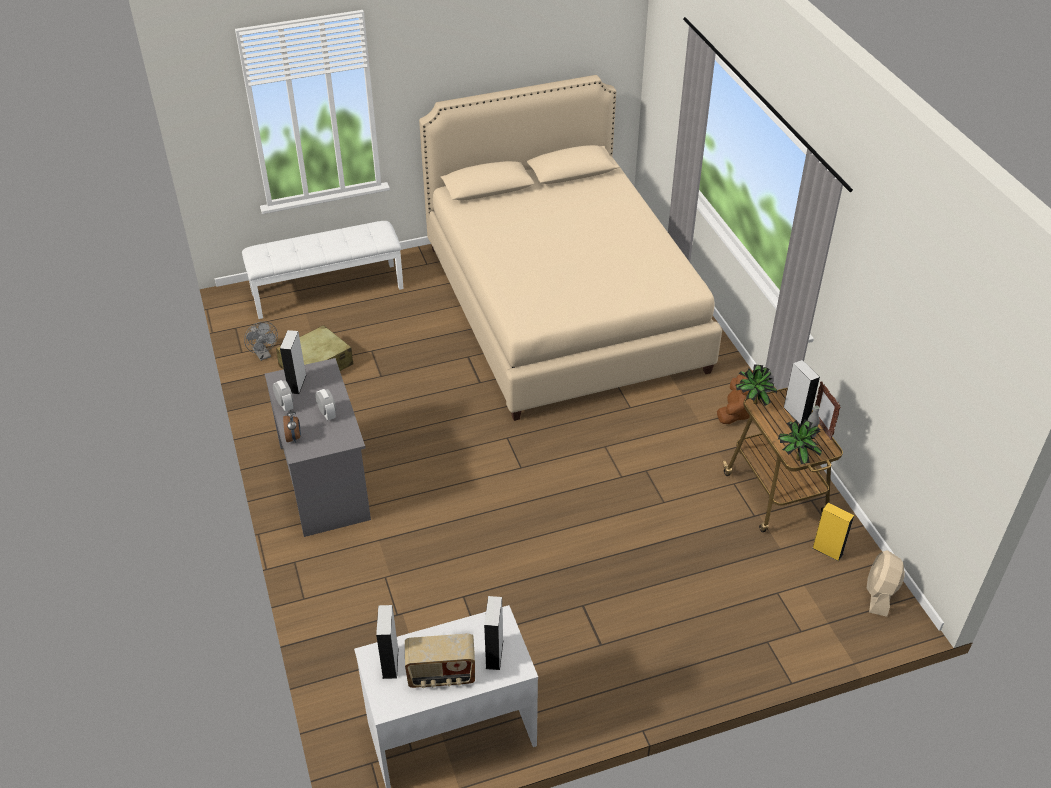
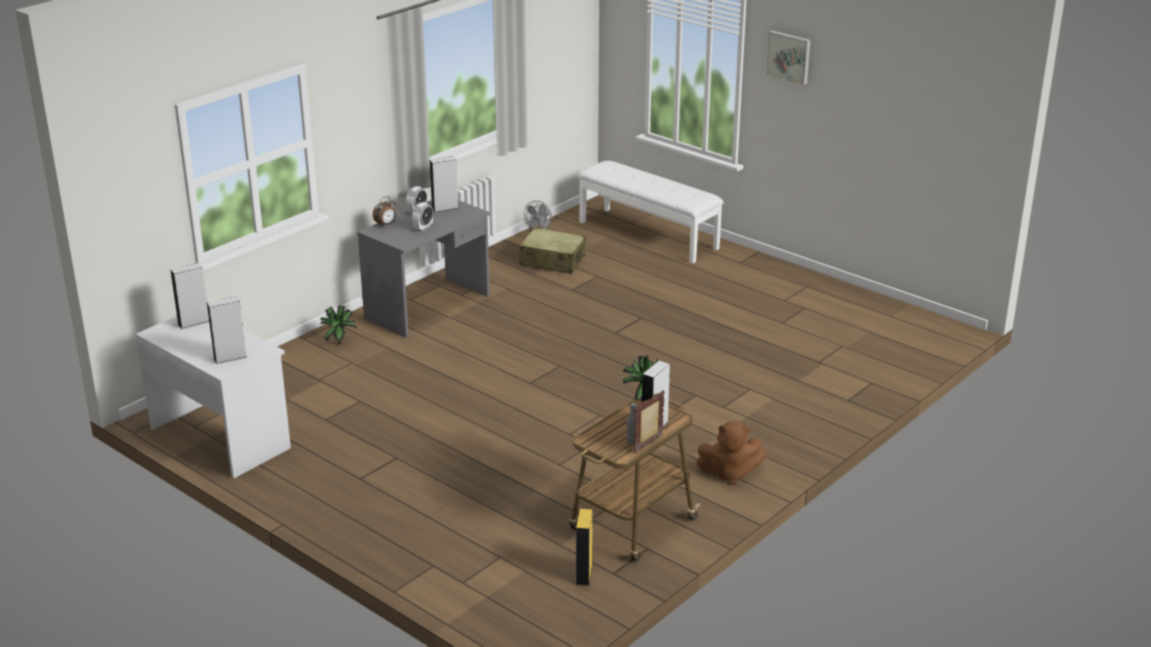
camera: 60 degrees right, 15 degrees down
(424, 65) = (789, 57): none -> picture
(441, 675) = (195, 343): radio -> none
(562, 307) = (766, 340): beige bed -> none
(794, 458) = (588, 440): potted plant -> potted plant (340, 342)
(880, 594) = (553, 621): beige fan -> none

